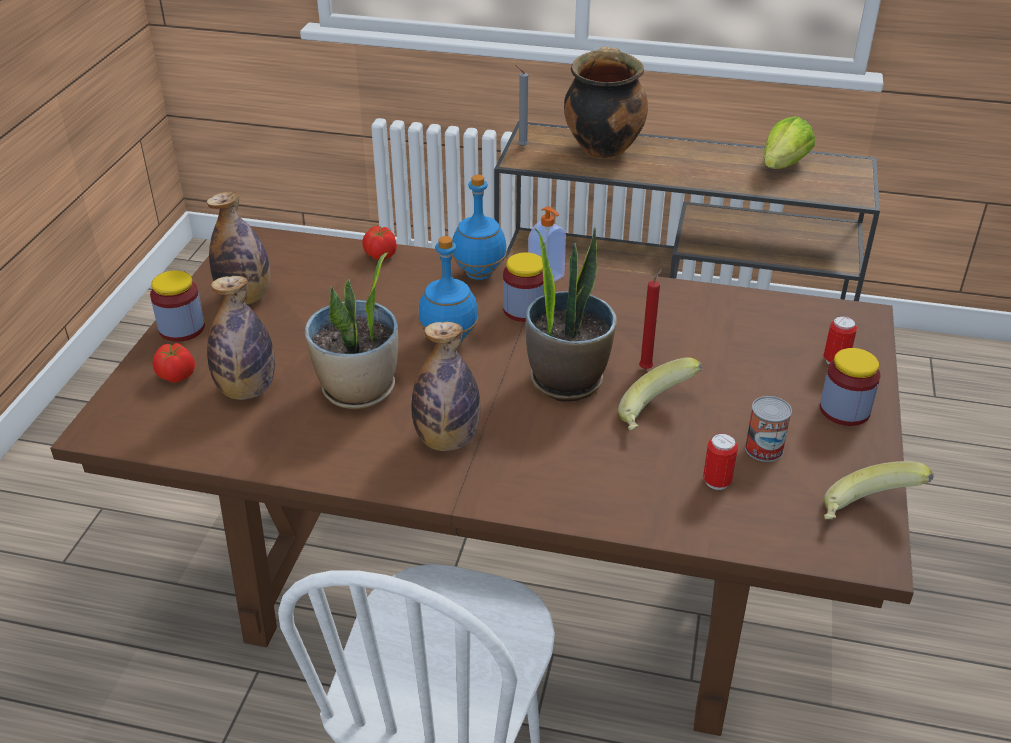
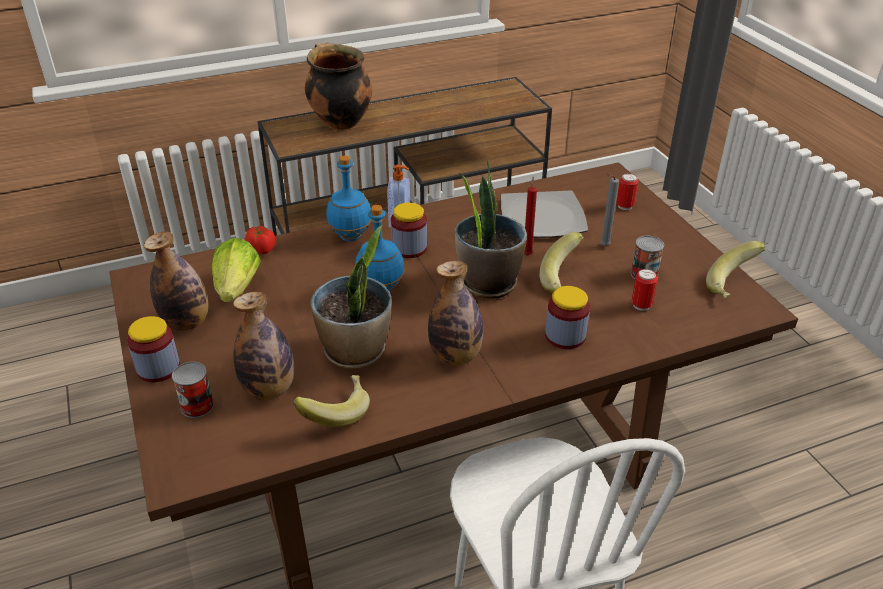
camera: 35 degrees left, 0 degrees up
(176, 376) = (197, 406): tomato -> can
(278, 438) = (335, 412): none -> banana
(521, 146) = (280, 138): grey candle -> grey candle (603, 246)
(713, 335) = (543, 218): none -> plate
(783, 165) = (468, 98): lettuce -> lettuce (238, 288)
(844, 410) = (660, 233): jar -> jar (565, 336)

